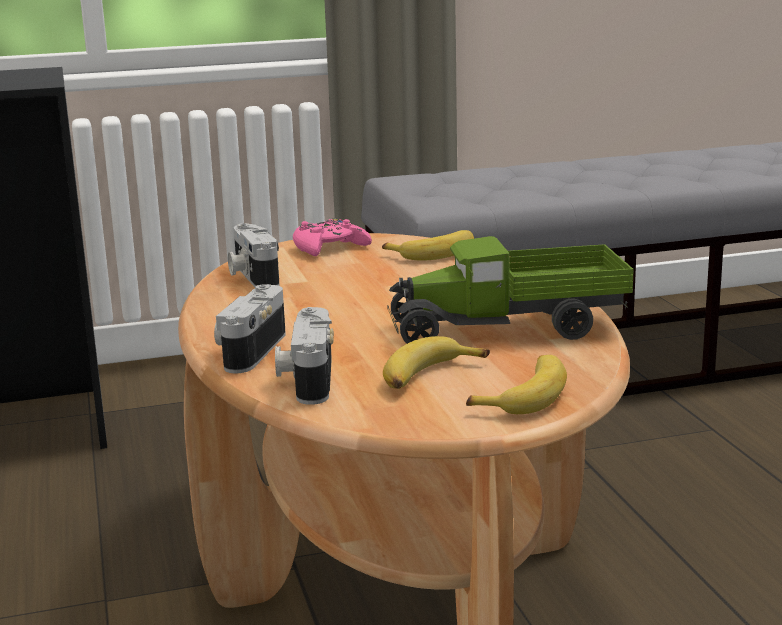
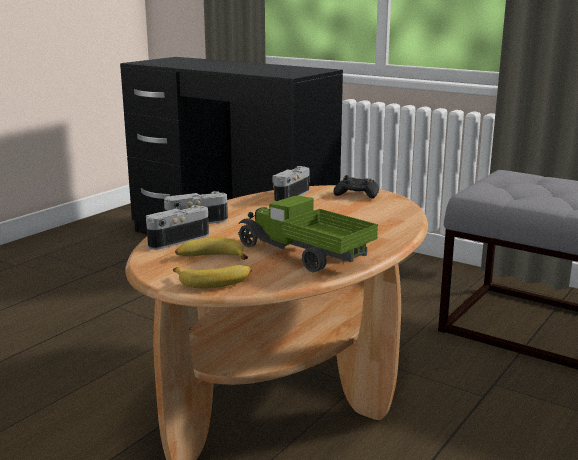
camera: 50 degrees right, 0 degrees up
(329, 248) = (357, 194): pink game controller -> black game controller
(435, 253) = (391, 213): banana -> none

